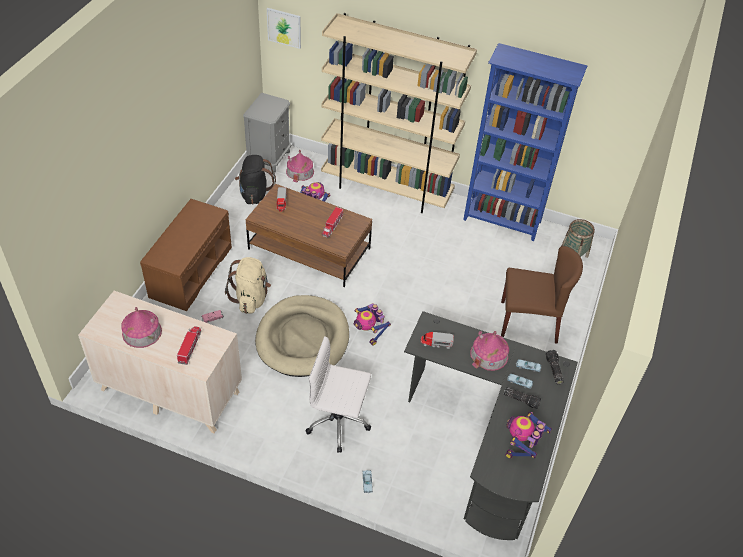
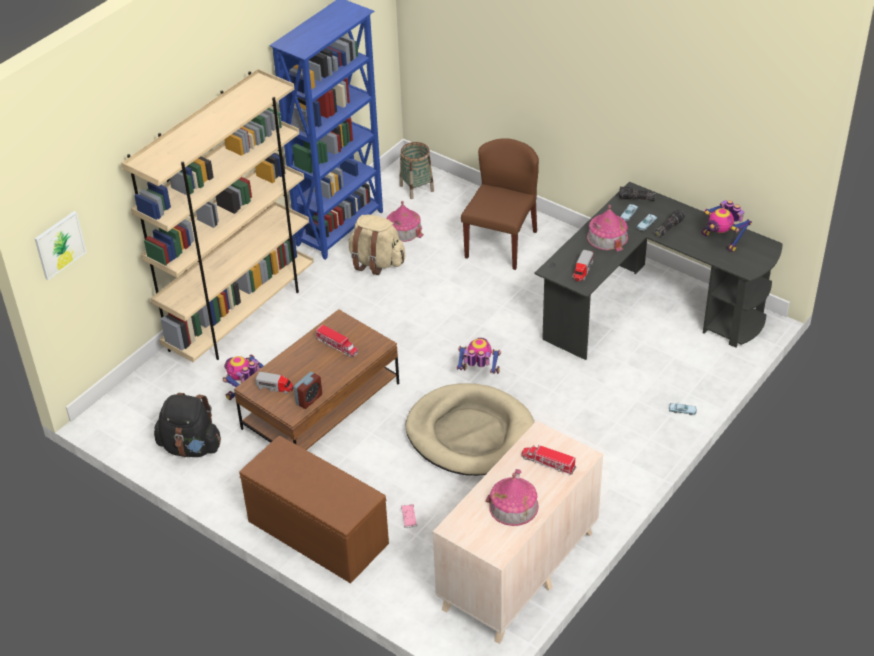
camera: 70 degrees left, 5 degrees down
(251, 298) = (388, 475): beige backpack -> beige backpack (376, 262)
(269, 158) = (120, 422): grey nightstand -> none
(273, 222) = (309, 399): none -> alarm clock
(300, 171) = (165, 394): toy house -> toy house (403, 230)
(339, 422) = (600, 420): white office chair -> none
(368, 332) = (478, 374): toy robot -> toy robot turned 150 degrees counterclockwise

